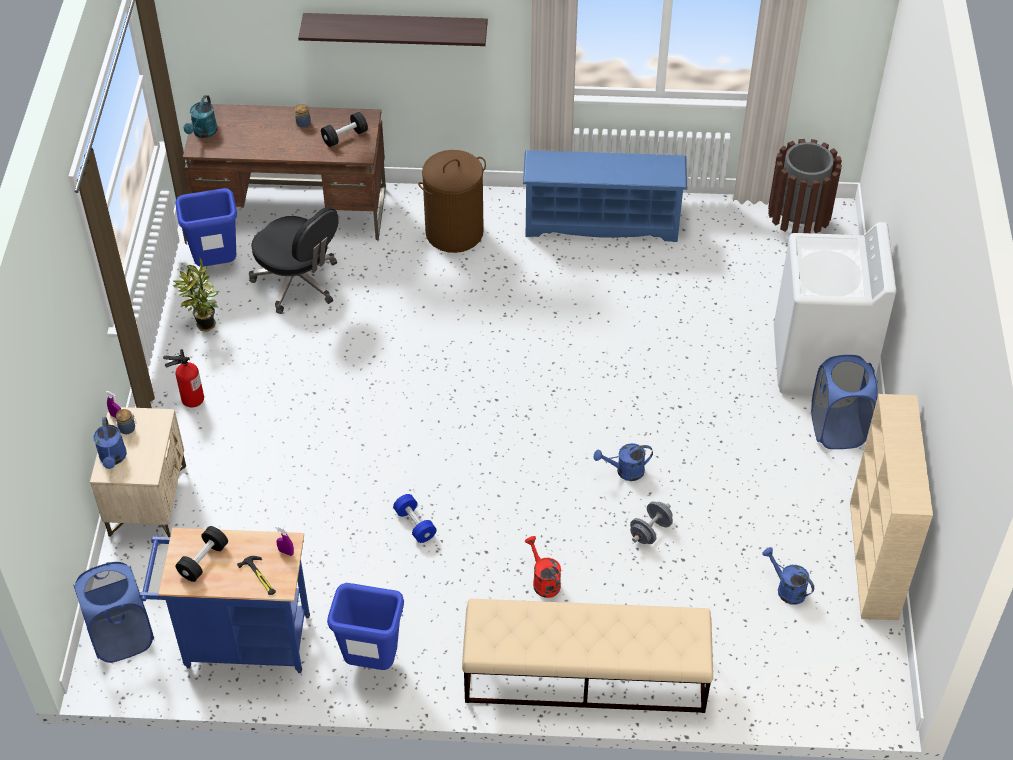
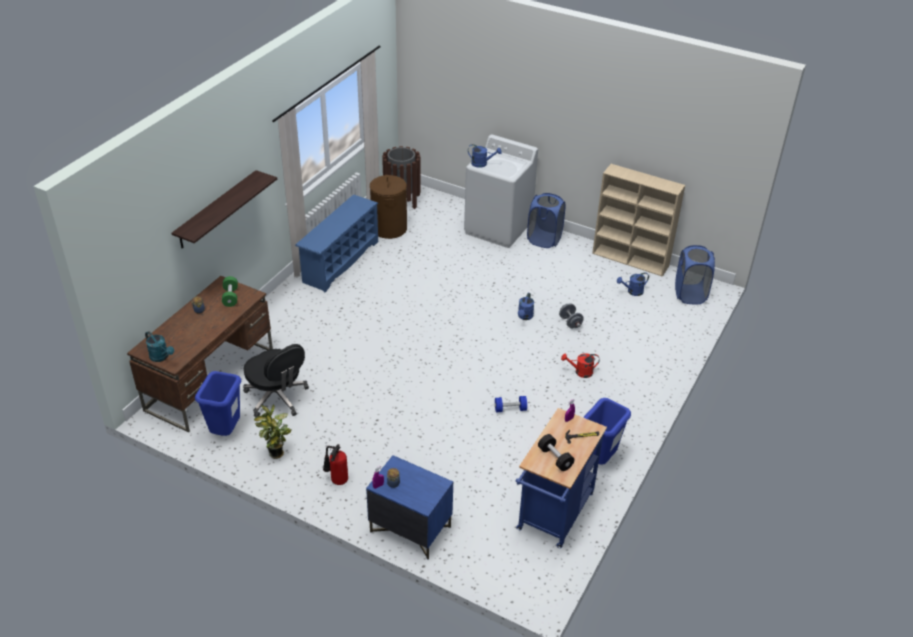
camera: 65 degrees left, 10 degrees down
(113, 458) = (415, 498): blue watering can -> blue watering can (482, 164)
(122, 637) = (517, 576): blue laundry basket -> blue laundry basket (690, 294)
(148, 500) = (410, 529): beige nightstand -> blue nightstand
(298, 282) = (277, 398): black office chair -> black office chair turned 75 degrees clockwise
(345, 137) = (230, 297): black dumbbell -> green dumbbell
(454, 232) = (295, 318): brown laundry basket -> brown laundry basket (389, 228)
(584, 675) = (650, 378): beige bench -> none

